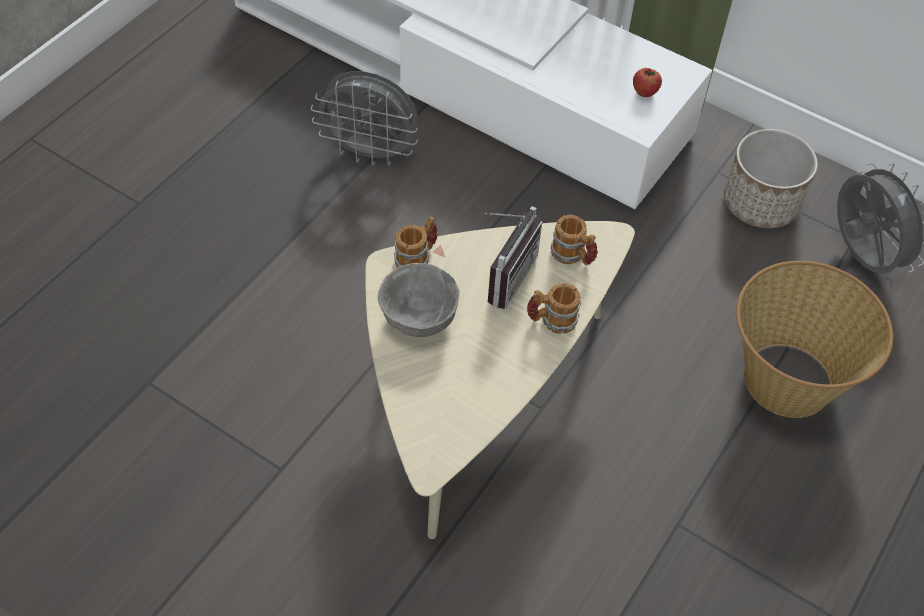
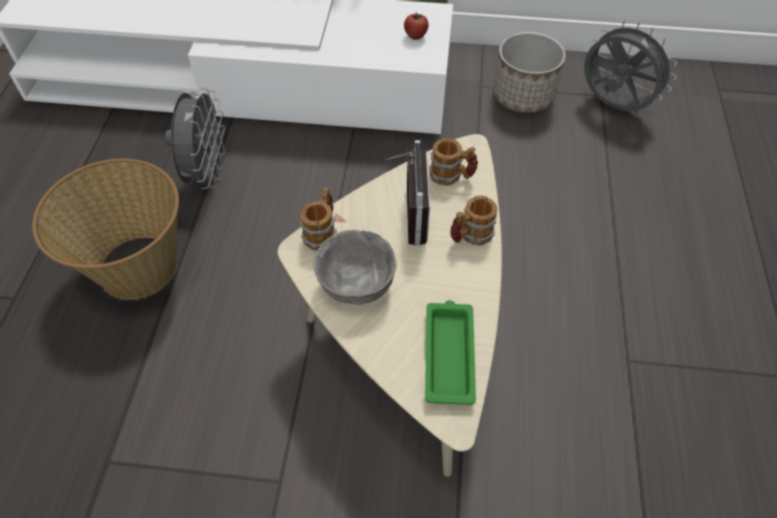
camera: 25 degrees left, 0 degrees up
(370, 153) = (207, 173): grey fan -> grey fan turned 75 degrees counterclockwise
(461, 413) = (449, 354): none -> green tray
(786, 380) = (626, 213): basket -> basket (137, 267)

